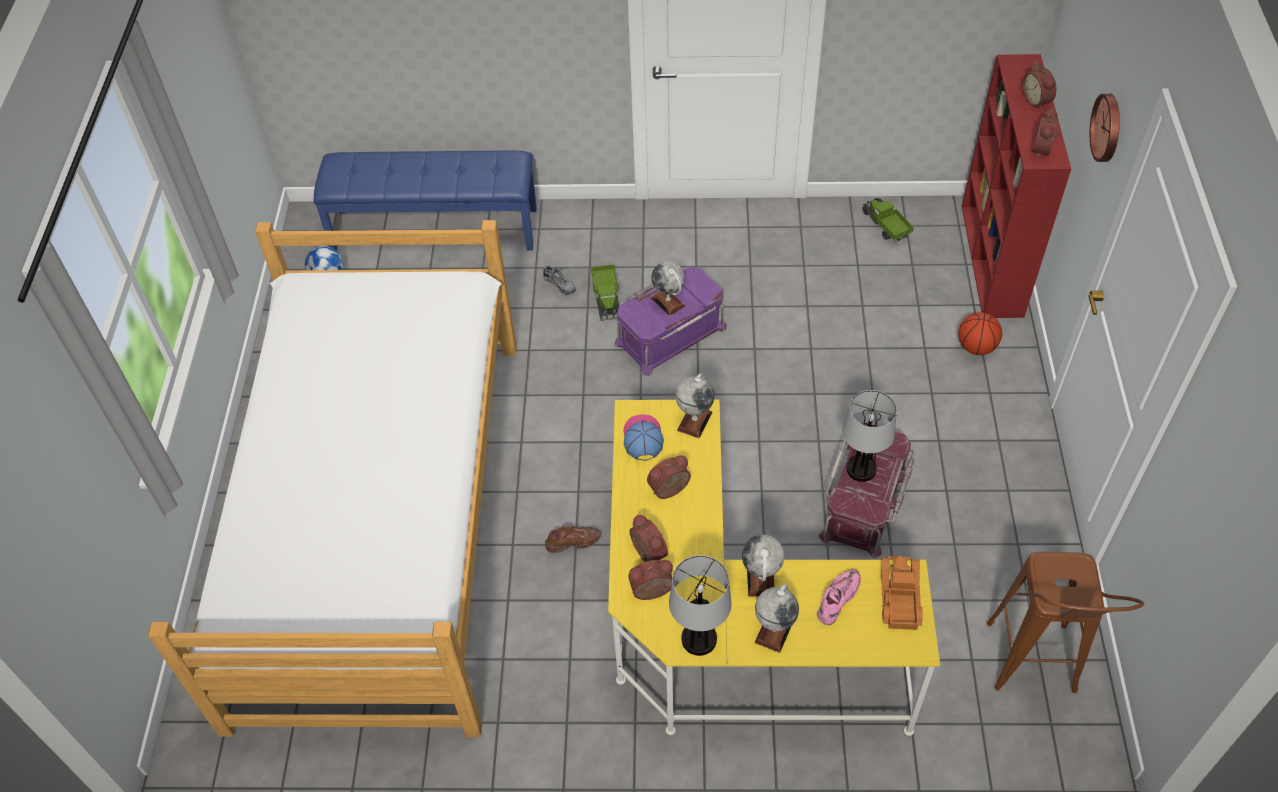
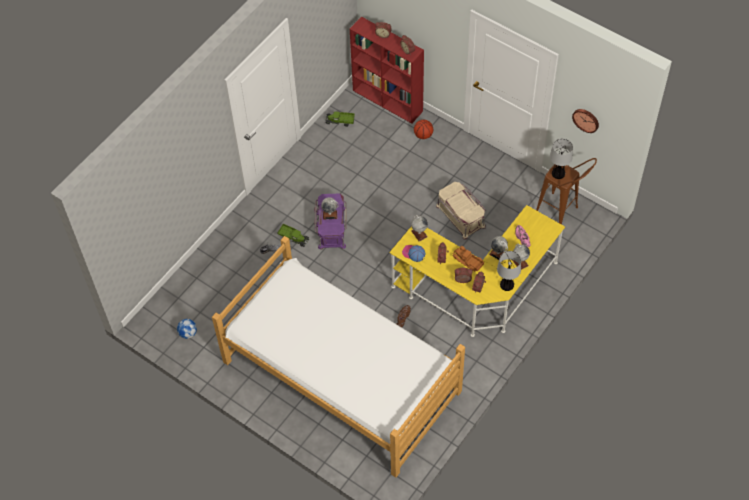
camera: 55 degrees left, 5 degrees up
(435, 228) = (195, 278): blue bench -> none
(861, 468) = (457, 204): table lamp -> table lamp (558, 173)
(865, 503) = (461, 216): red storage box -> beige storage box
(898, 596) = (534, 221): toy truck -> toy truck (467, 261)
(1108, 127) = (438, 29): wall clock -> wall clock (586, 119)

